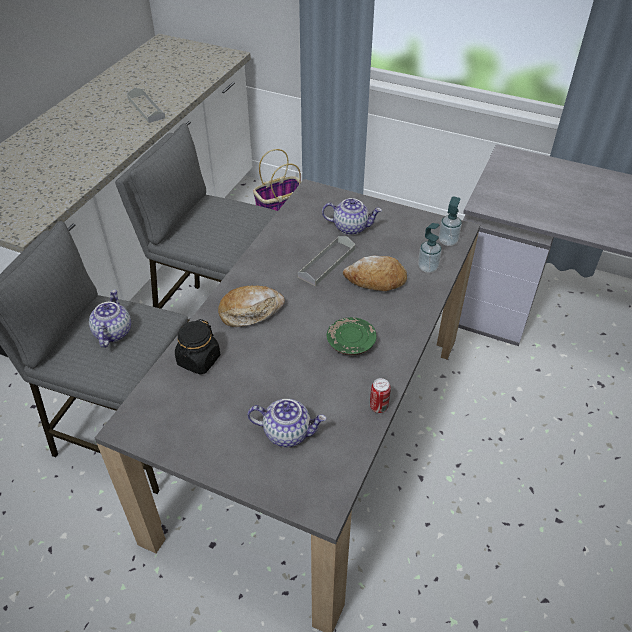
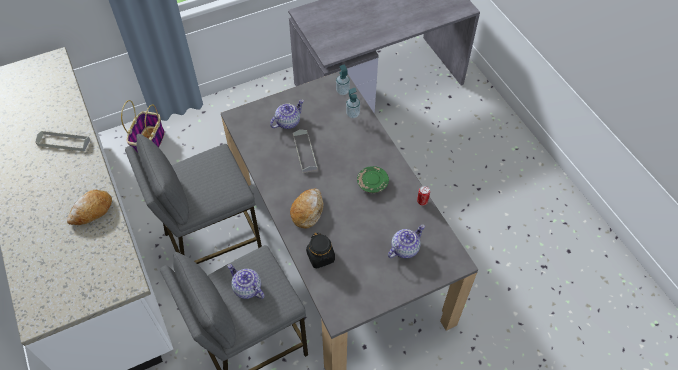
camera: 50 degrees left, 10 degrees up
(375, 281) = (340, 142): bread -> bread (92, 211)

